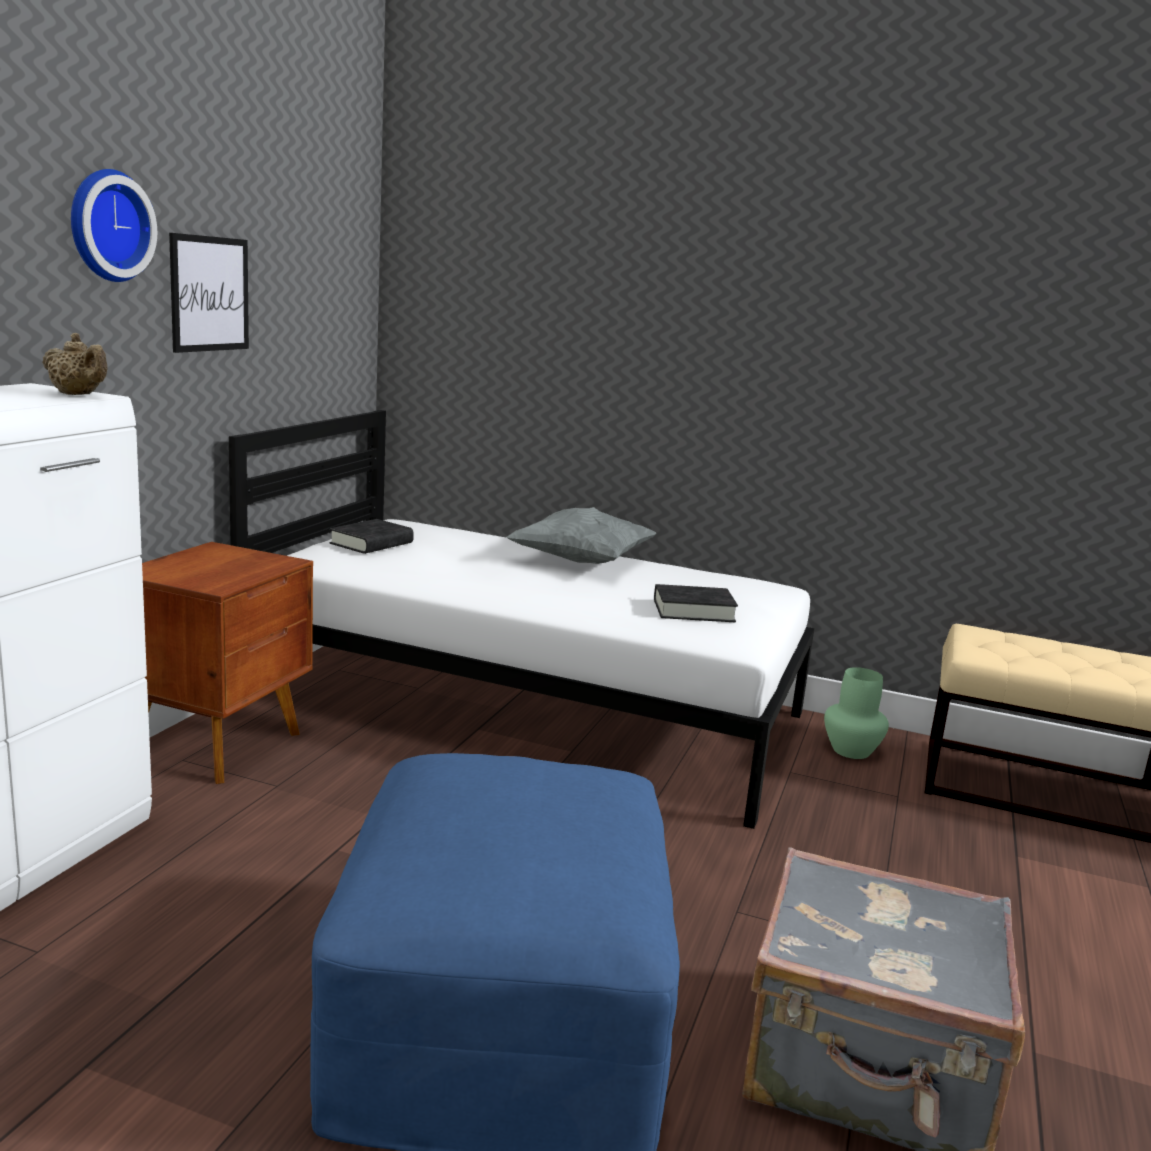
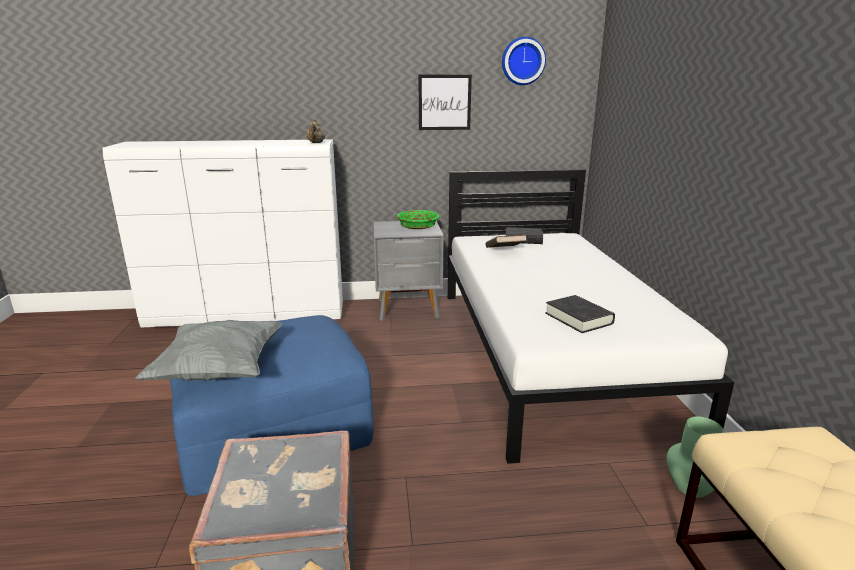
camera: 65 degrees right, 5 degrees up
(106, 225) = (380, 74): wall clock -> wall clock (522, 61)
(219, 744) = (409, 309): brown nightstand -> grey nightstand
(227, 559) = (417, 226): none -> green bowl
(401, 566) = (504, 251): none -> brown book
(581, 562) = (602, 277): grey pillow -> grey pillow (219, 371)

